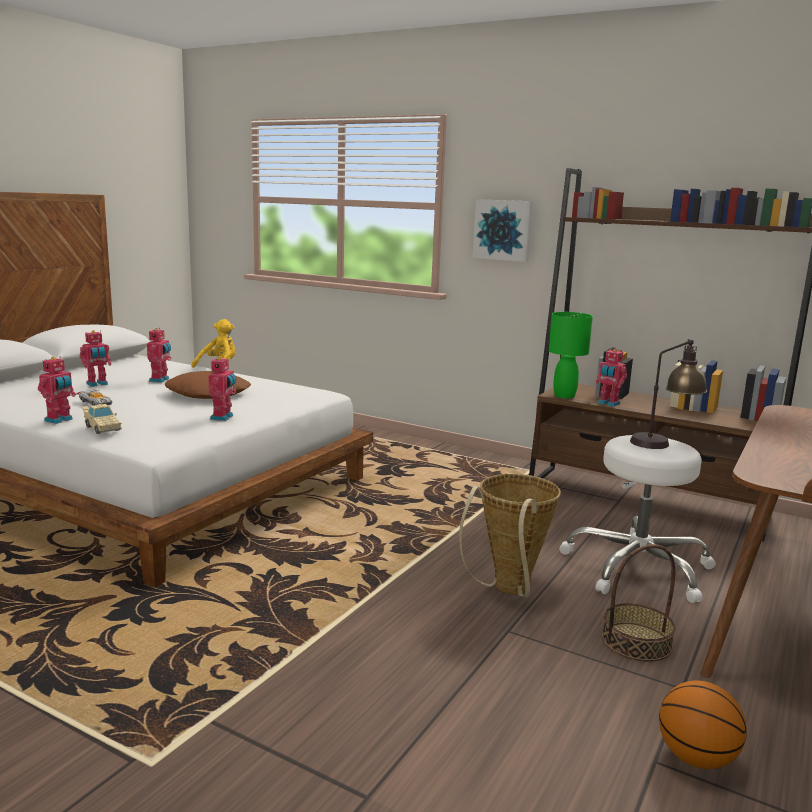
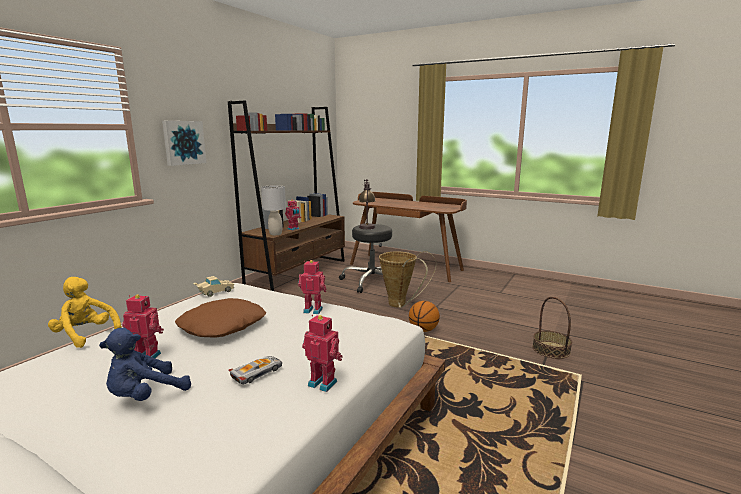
camera: 90 degrees left, 0 degrees up
(97, 384) = (145, 396): toy robot -> blue plush toy
(102, 428) = (355, 350): beige toy car -> beige toy car (214, 292)
(564, 396) = (275, 234): green table lamp -> grey table lamp
(636, 642) = (433, 288): basket -> basket (551, 349)
(638, 568) = (372, 281): white stool -> black stool
(696, 758) = (494, 287): basketball -> basketball (423, 330)

